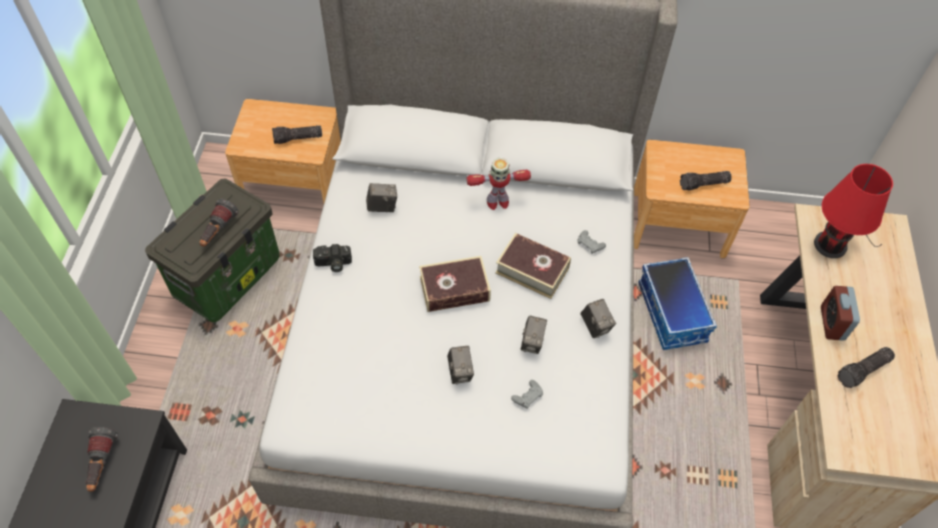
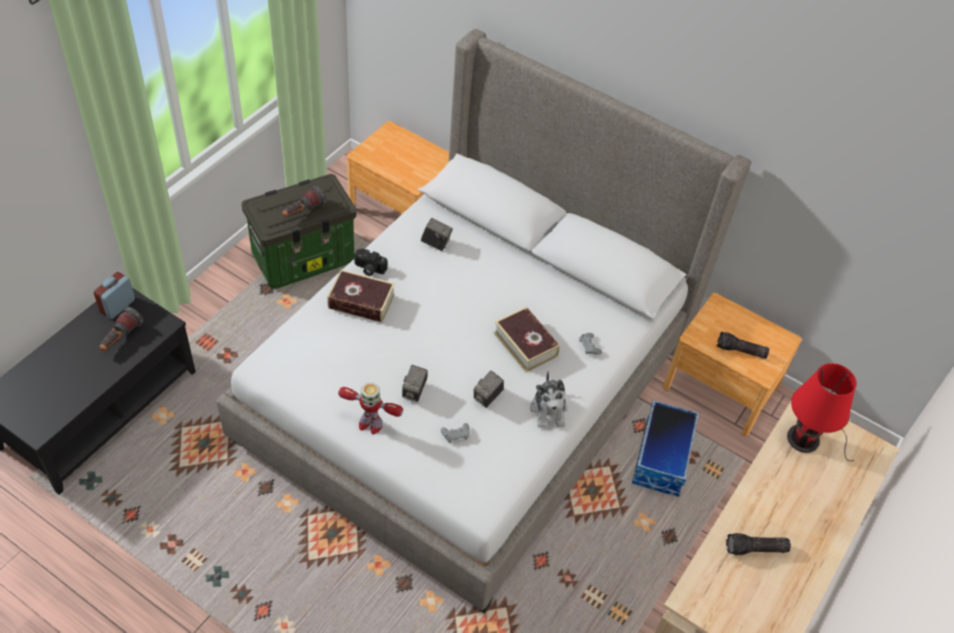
camera: 25 degrees right, 5 degrees down
(297, 139) = (410, 168): flashlight -> none
(454, 289) = (451, 329): book -> book (361, 301)
(497, 201) = (533, 280): toy robot -> toy robot (370, 424)
(595, 326) = (549, 410): camera -> plush toy
(832, 323) = (755, 500): alarm clock -> alarm clock (118, 306)

